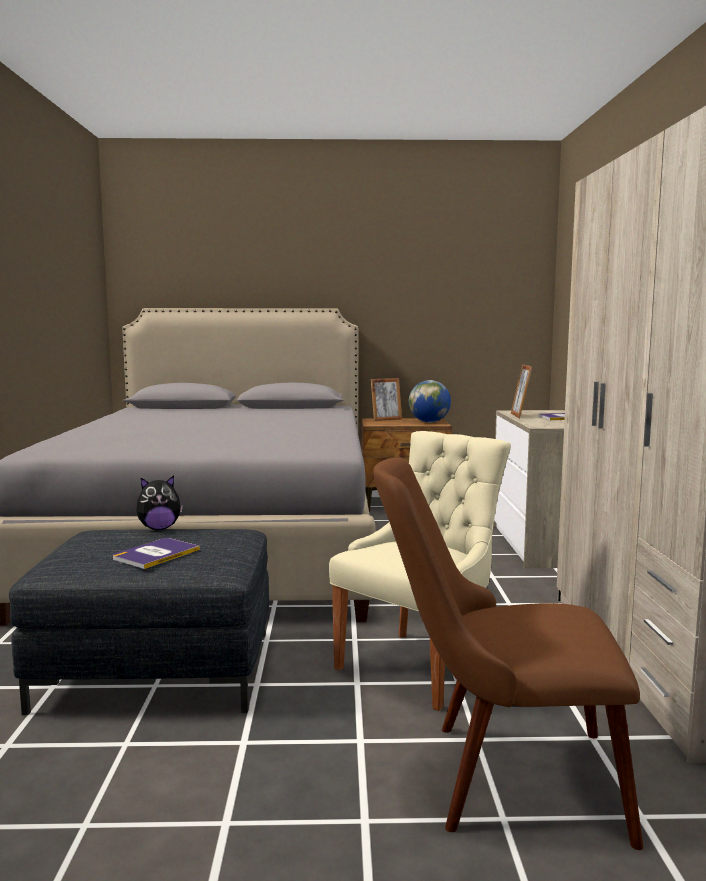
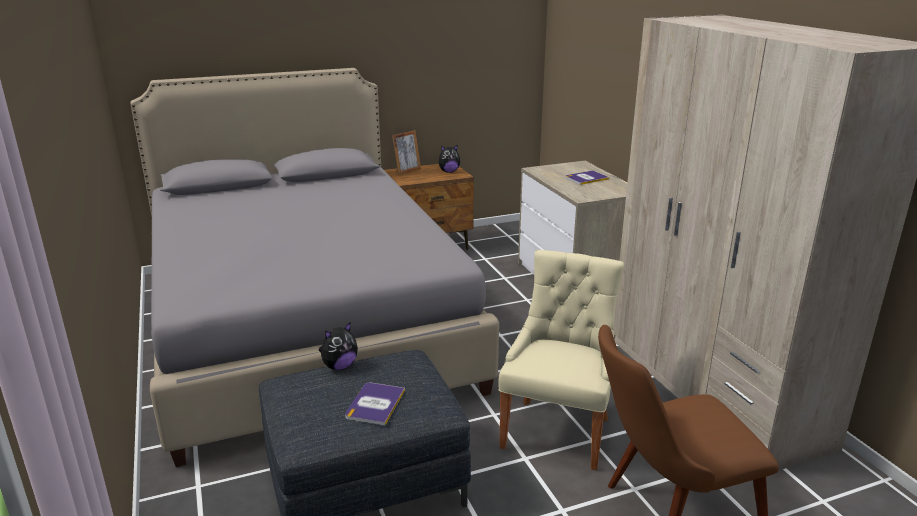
camera: 20 degrees left, 15 degrees up
(429, 422) = (449, 171): globe -> plush toy
(520, 416) = (550, 178): picture frame -> none

